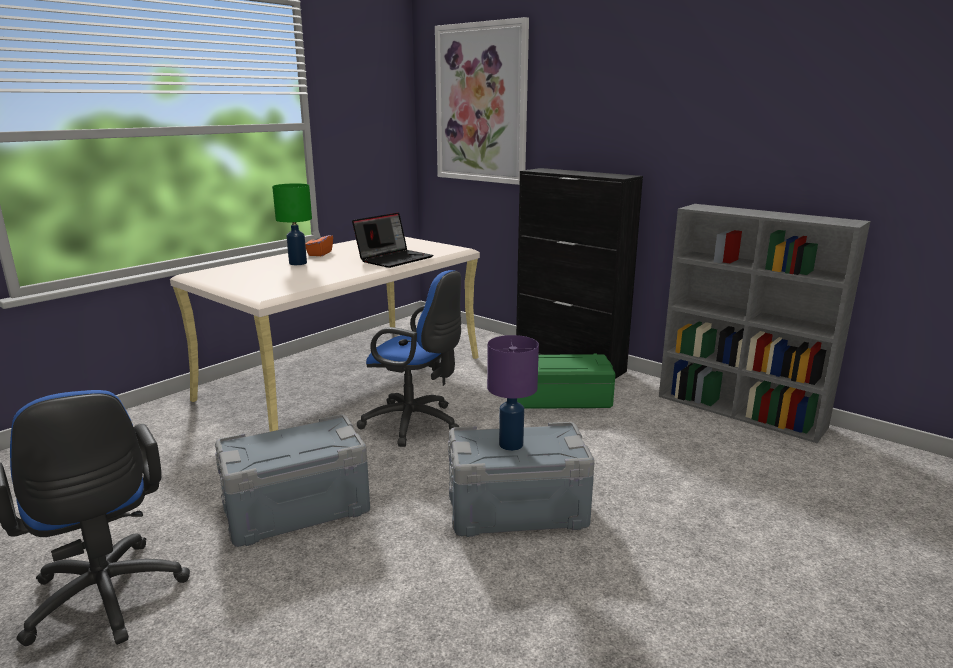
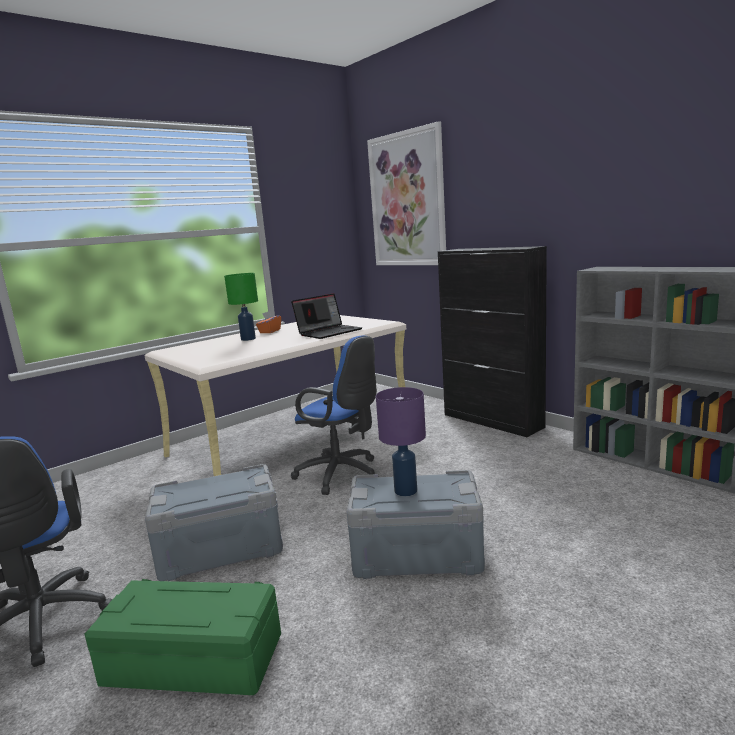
camera: 10 degrees right, 5 degrees down
(559, 399) = (476, 452): green storage box -> green storage box (191, 661)

